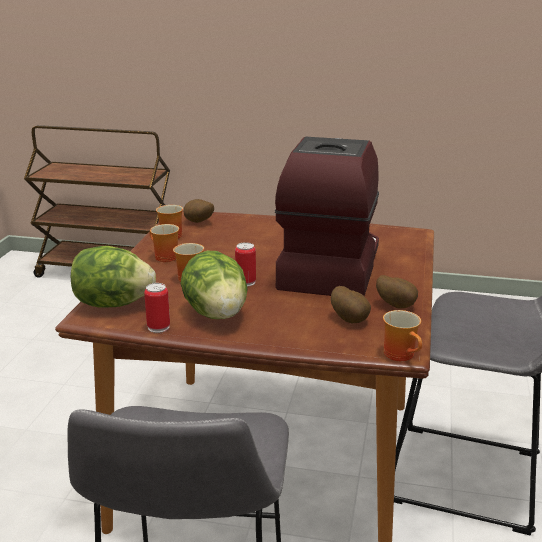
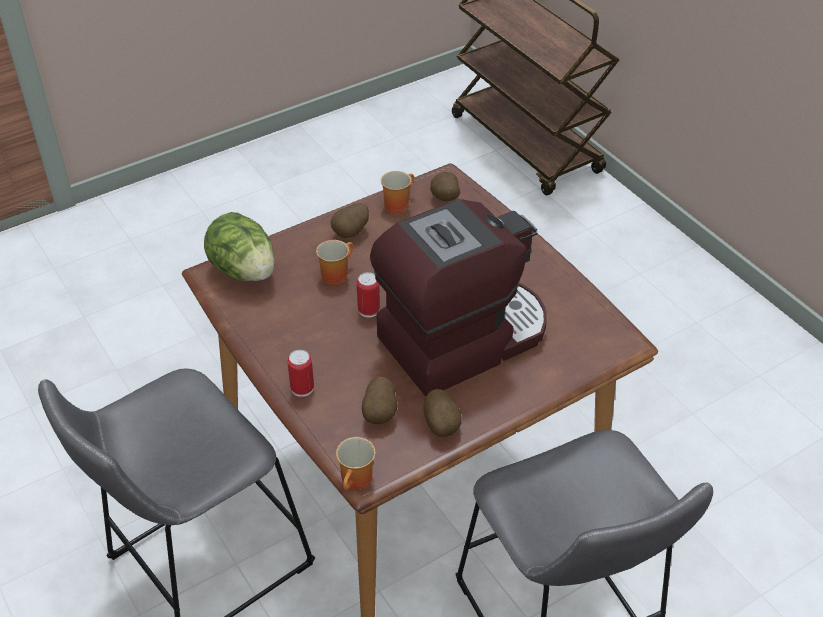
camera: 45 degrees right, 20 degrees up
(158, 327) = (239, 320): can -> can (302, 388)
(163, 257) = (351, 233): mug -> potato
(216, 314) = (295, 334): lettuce -> none

